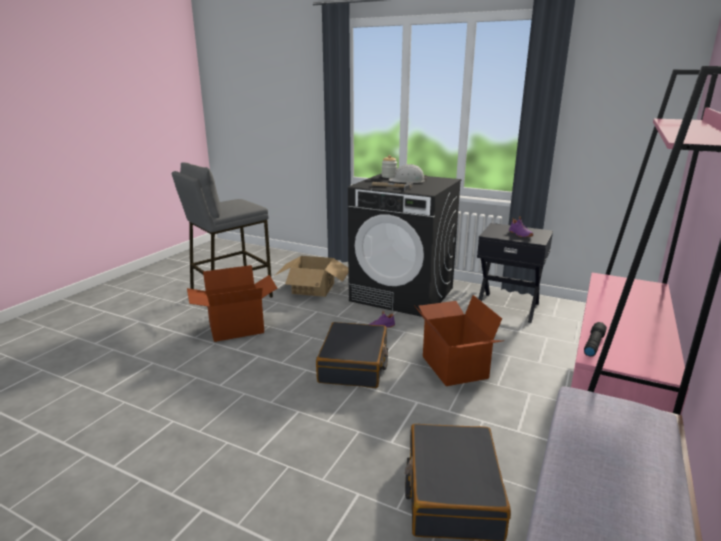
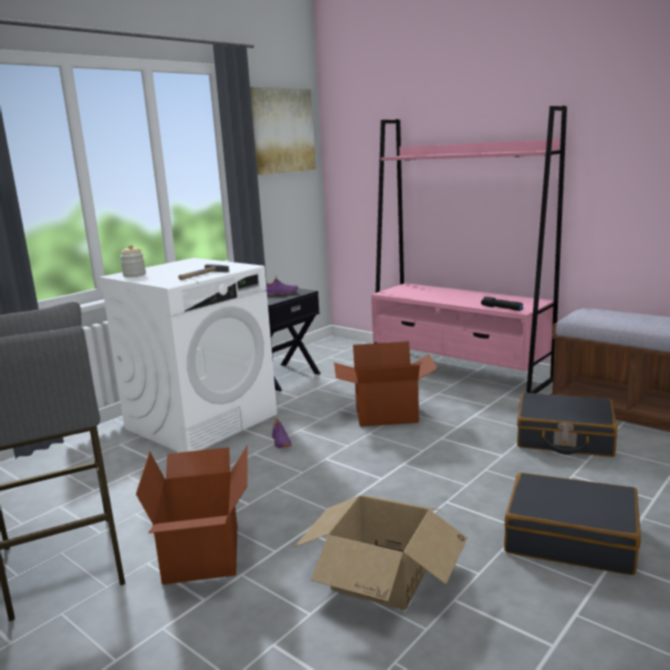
camera: 75 degrees left, 5 degrees down
(313, 288) = (114, 481): cardboard box -> cardboard box (382, 576)
(354, 365) = (361, 463): black suitcase -> black suitcase (570, 538)
(403, 294) = (202, 421): black washing machine -> white washing machine
(407, 181) = (175, 270): white hard hat -> none
(630, 75) = (282, 130): none -> picture

